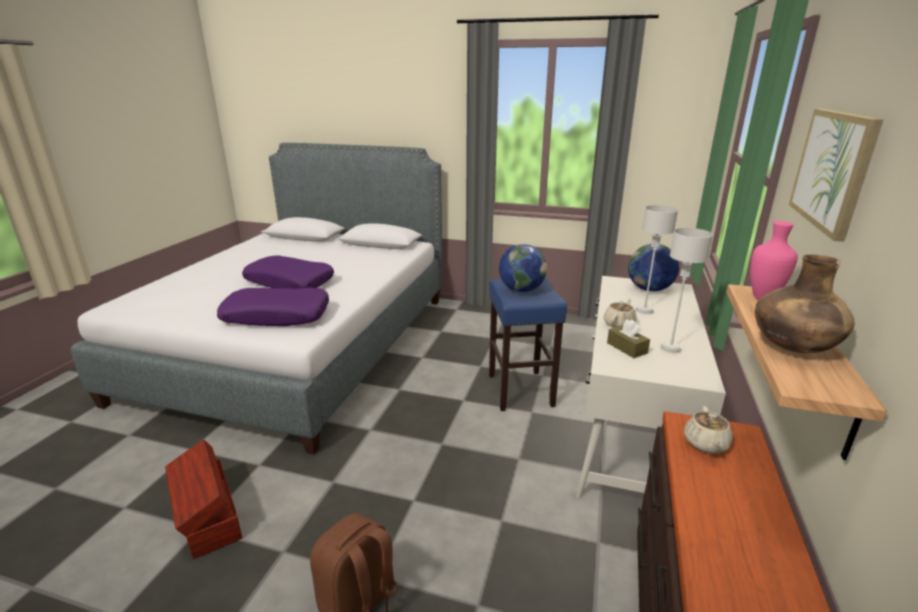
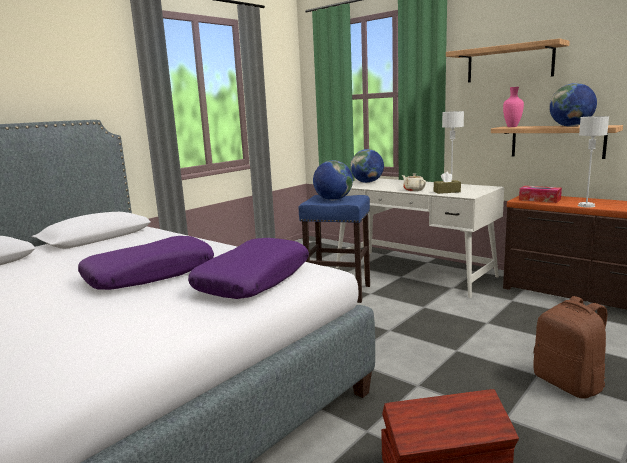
camera: 65 degrees left, 10 degrees down
(644, 310) = (397, 185): grey table lamp -> grey table lamp (586, 206)
(706, 444) = (539, 199): beige teapot -> tissue box
(792, 348) = (571, 126): brown vase -> globe
(833, 169) = (509, 63): picture -> shelf

